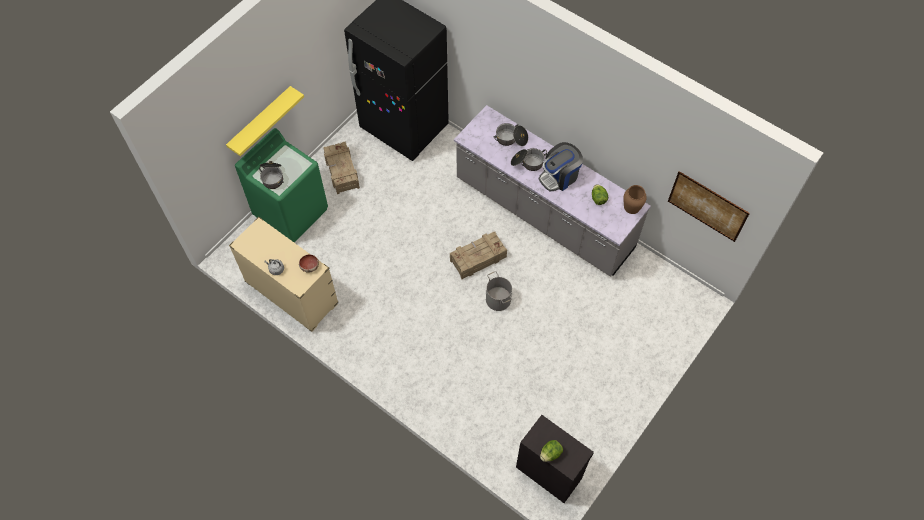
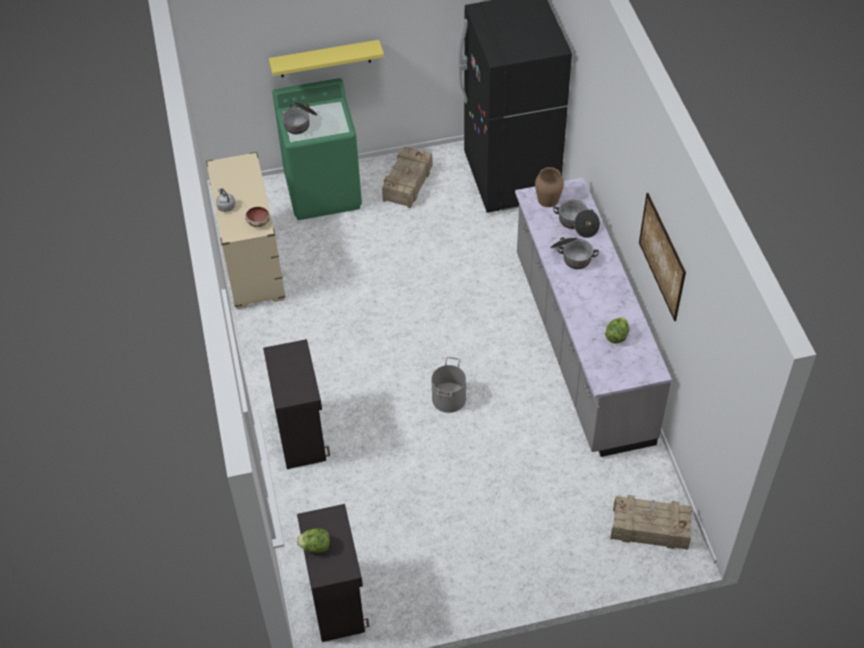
camera: 40 degrees right, 10 degrees down
(431, 385) = (301, 434): none -> black cabinet
(477, 258) = (465, 346): crate -> crate (649, 528)
(559, 176) = (594, 289): coffee machine -> none
(631, 207) = (647, 367): brown vase -> brown vase (547, 199)
(707, 206) = (713, 400): picture -> picture (662, 256)

